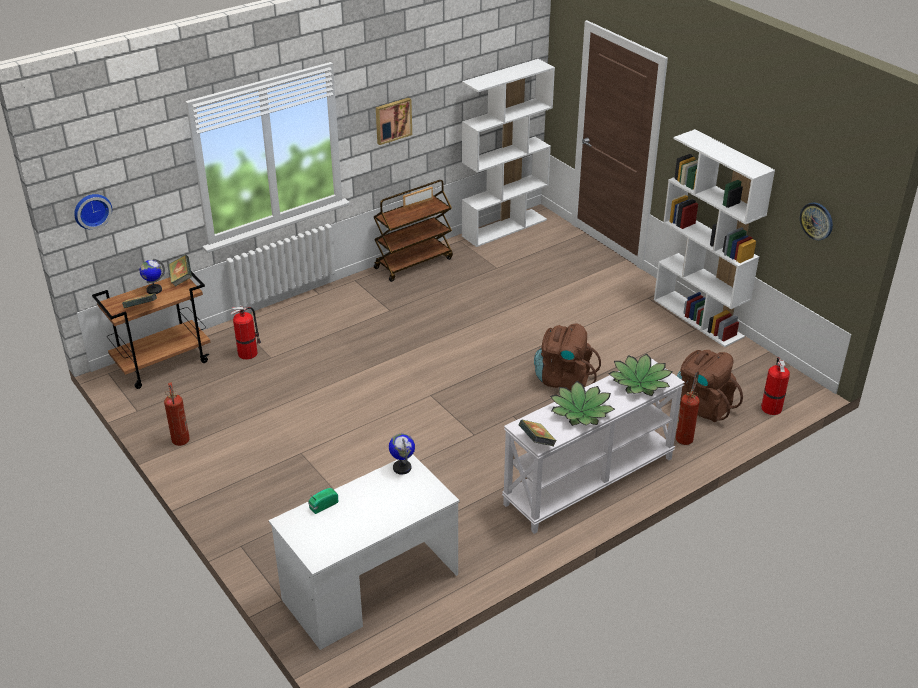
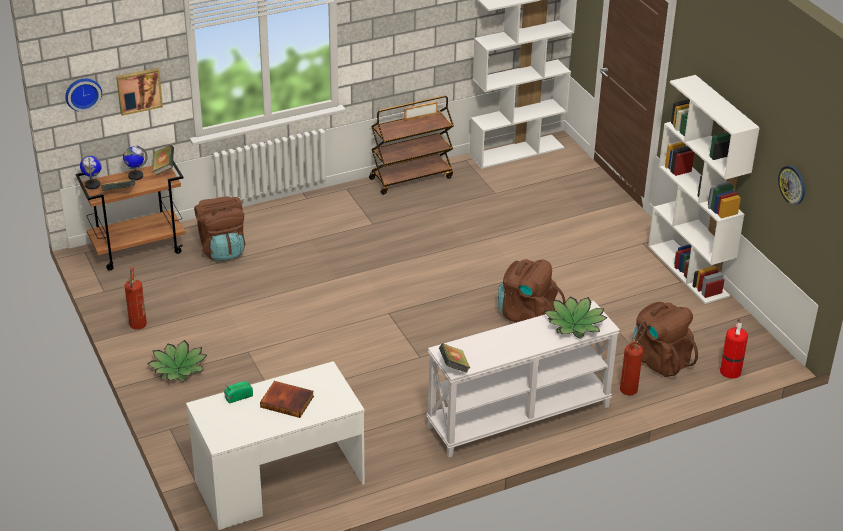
camera: 10 degrees right, 0 degrees up
(248, 353) = (222, 249): fire extinguisher -> brown backpack
(377, 502) = (288, 401): none -> book
(392, 120) = (398, 31): picture -> picture (139, 90)
(402, 468) = (320, 373): globe -> globe (93, 185)
(581, 411) = (507, 344): potted plant -> potted plant (179, 368)

